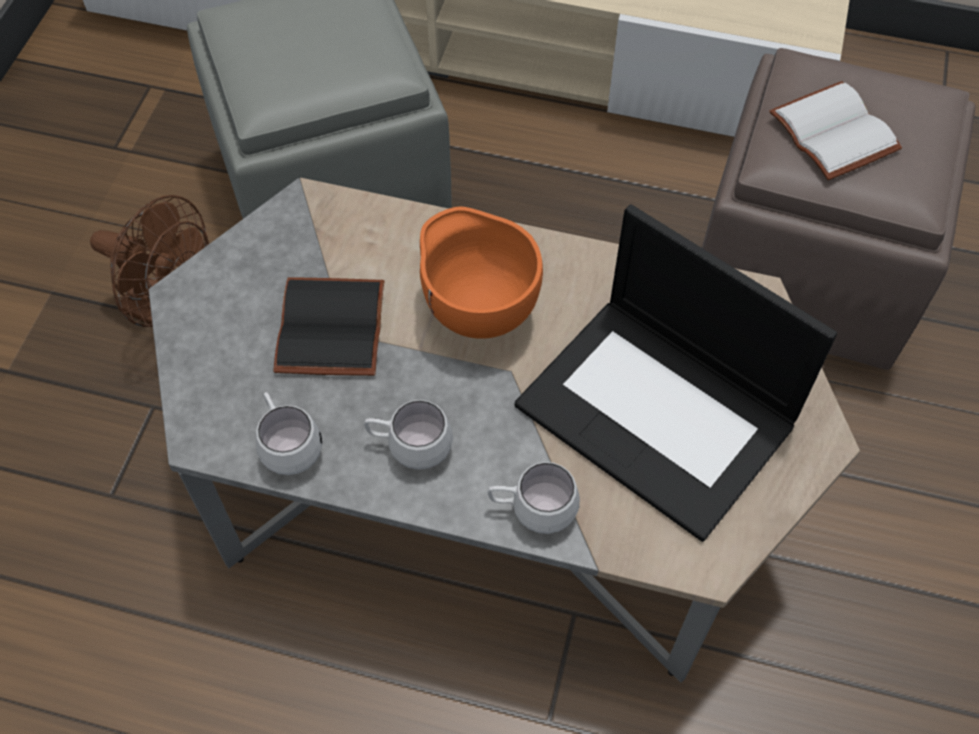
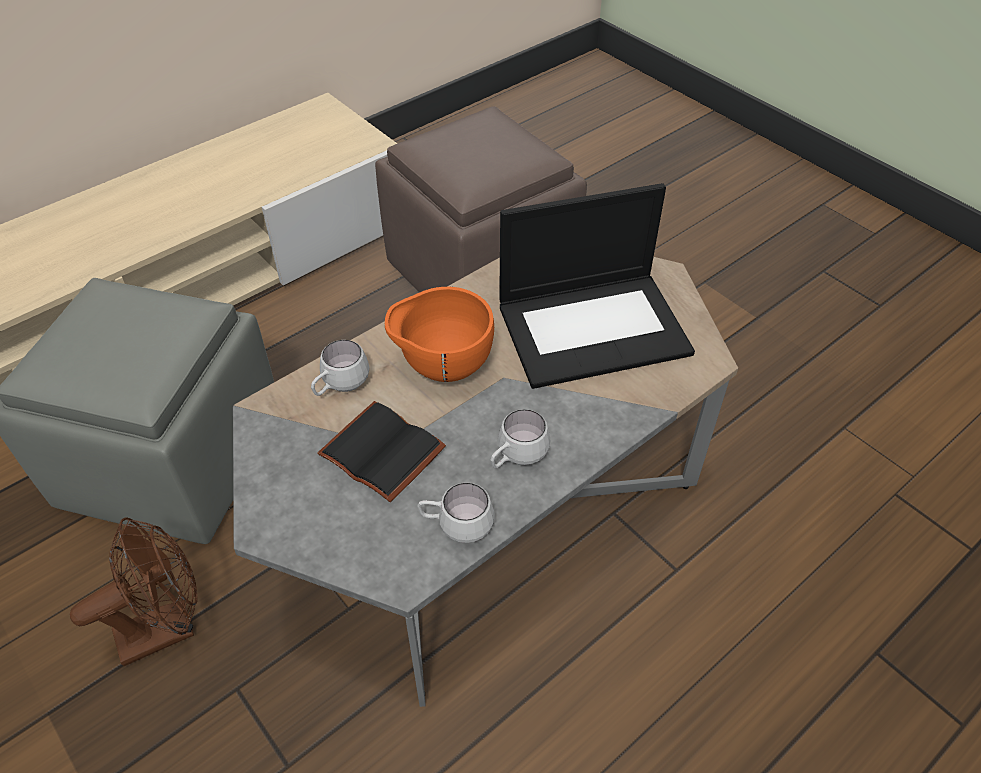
camera: 55 degrees left, 10 degrees down
(532, 510) = (613, 420): white mug -> white mug (340, 386)
(837, 133) = (474, 157): white book -> none

